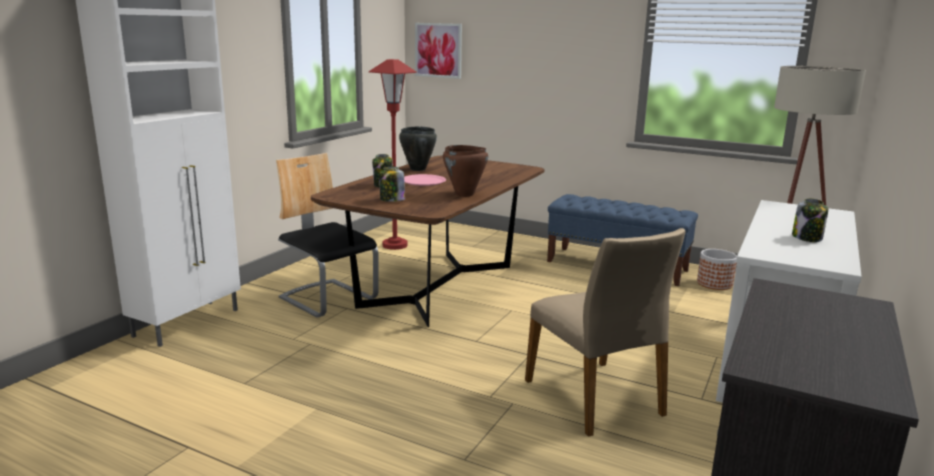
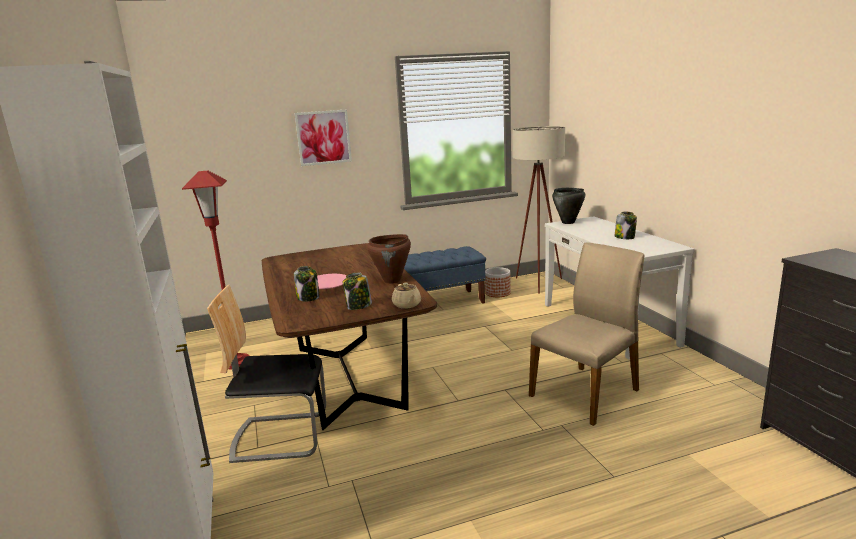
camera: 45 degrees left, 0 degrees up
(417, 169) = (287, 275): black cooking pot -> black cooking pot (568, 222)
(420, 211) = (407, 305): none -> beige teapot
(438, 50) = (195, 155): picture -> picture (323, 137)
(595, 397) = (586, 392): beige chair -> beige chair turned 60 degrees counterclockwise

